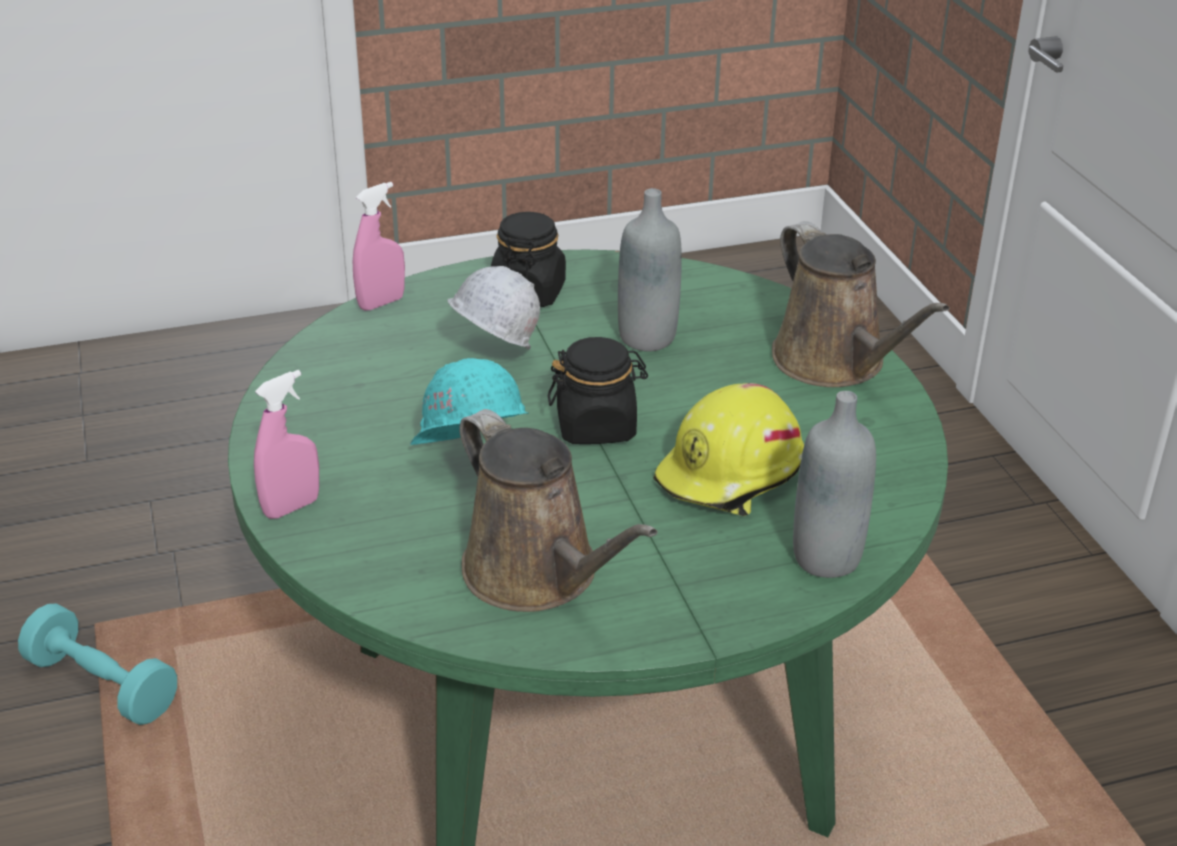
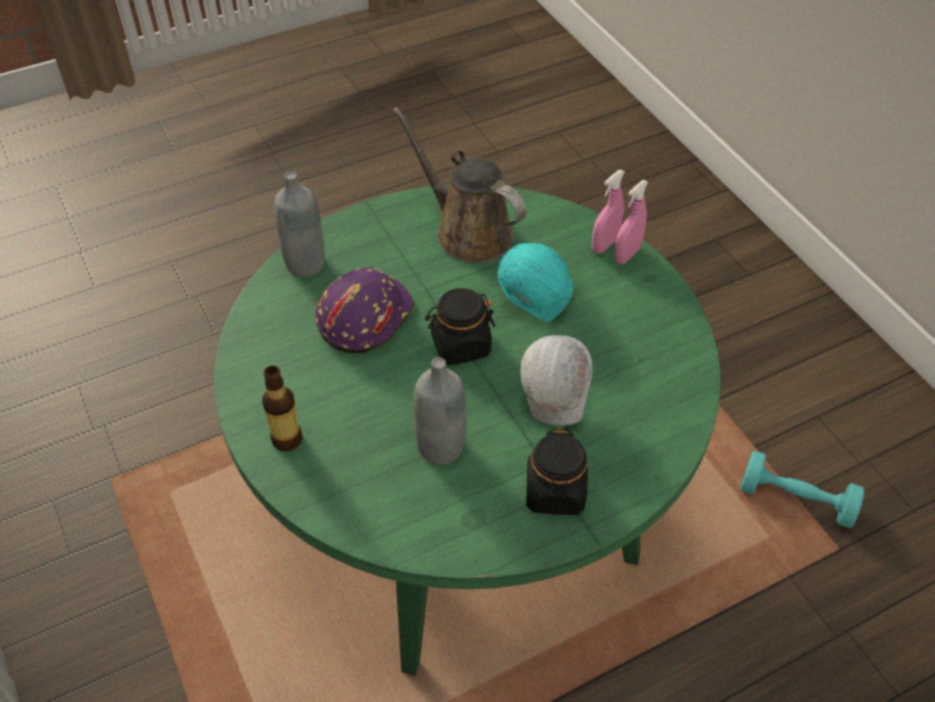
camera: 170 degrees right, 15 degrees up
(381, 303) = (672, 456): pink spray bottle -> pink spray bottle (605, 245)
(731, 475) = (364, 316): yellow hard hat -> purple hard hat
(835, 363) = (287, 440): brown watering can -> bottle

